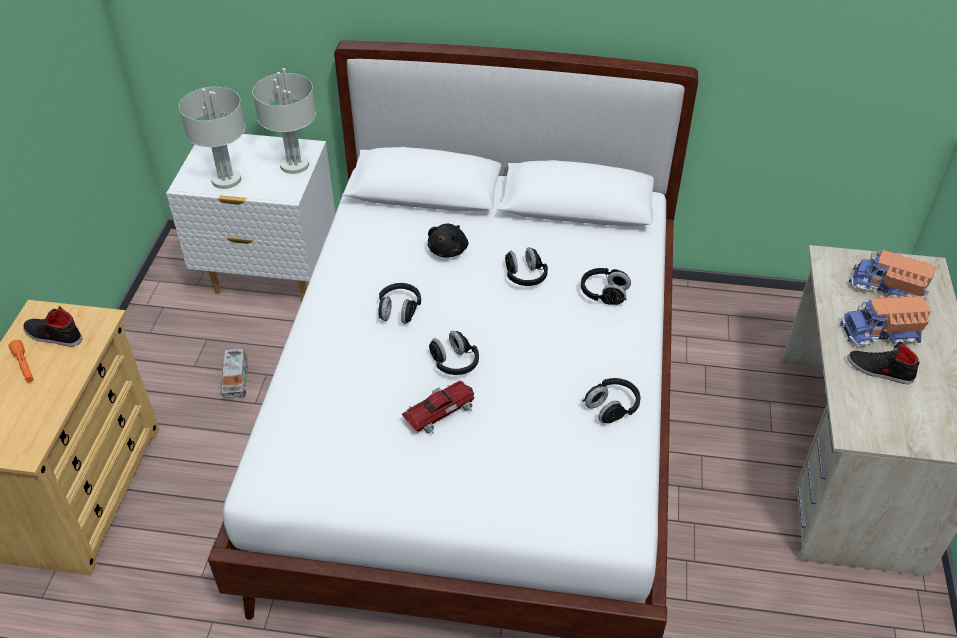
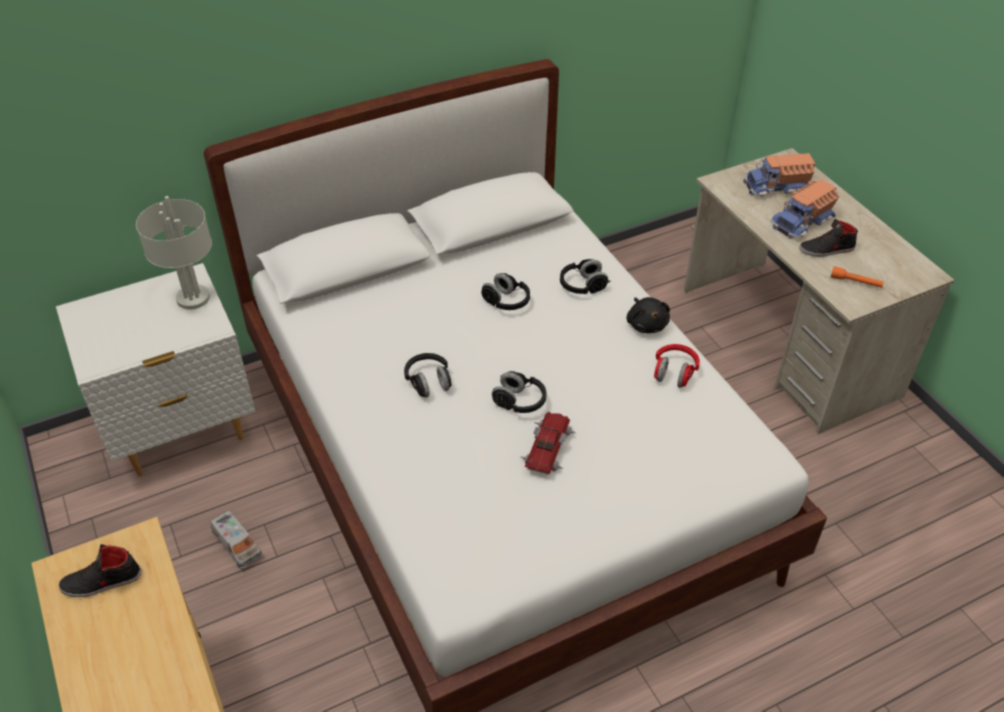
camera: 35 degrees left, 0 degrees up
(24, 366) = (100, 628): orange flashlight -> orange flashlight (855, 282)
(225, 179) = (132, 342): grey table lamp -> none
(449, 250) = (419, 309): black plush toy -> black plush toy (646, 324)
(612, 407) = (674, 373): black headphones -> red headphones

